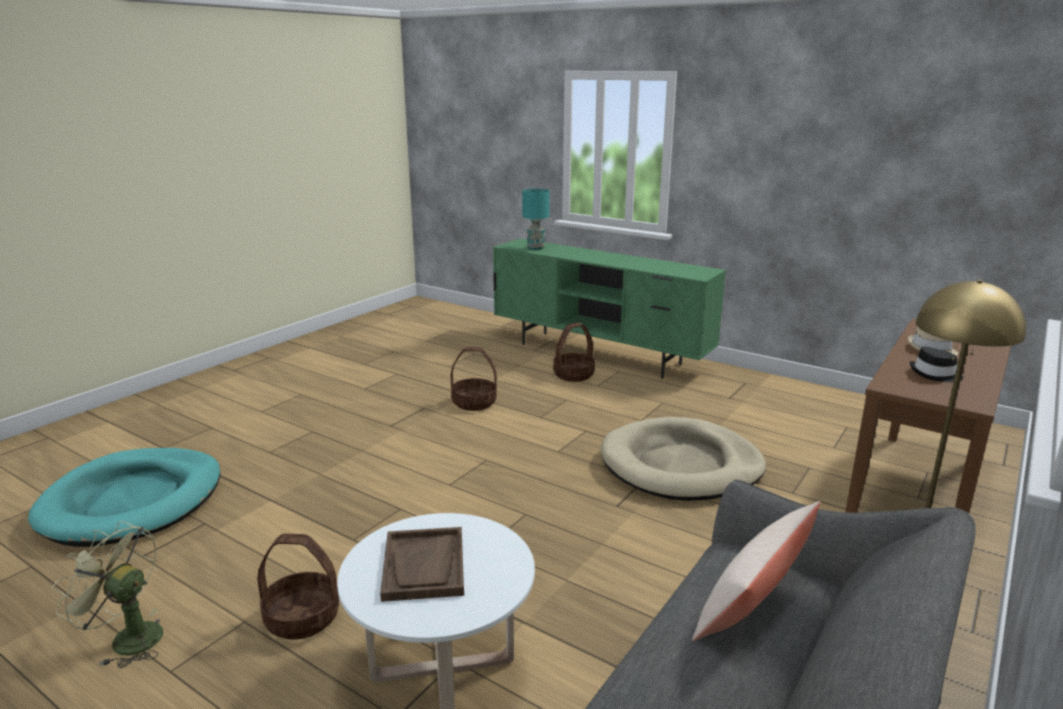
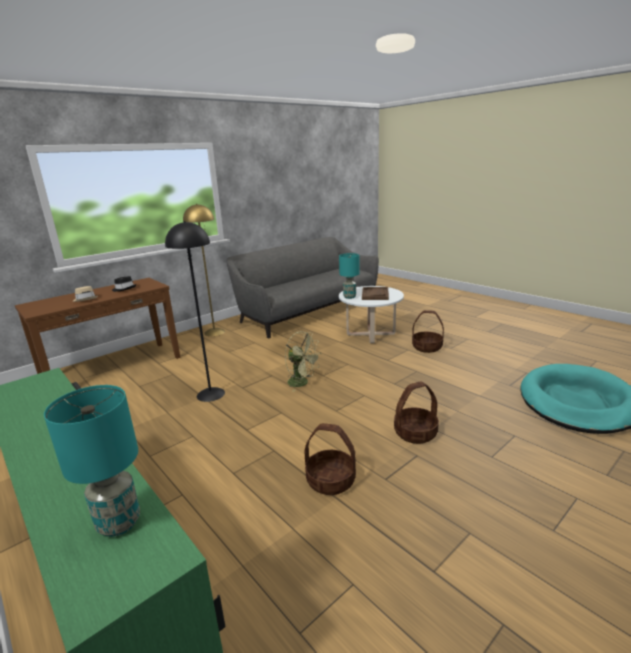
camera: 165 degrees left, 0 degrees up
(127, 638) = (495, 347): green fan -> green fan (302, 383)
(498, 547) = (349, 297): none -> turquoise table lamp
(573, 375) = (189, 524): basket -> basket (415, 433)
(681, 465) = (210, 394): beige dog bed -> black floor lamp
(754, 600) = (280, 287): beige pillow -> none

